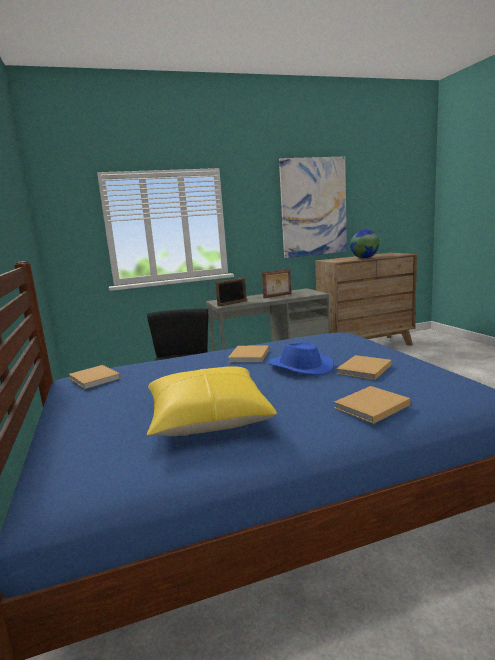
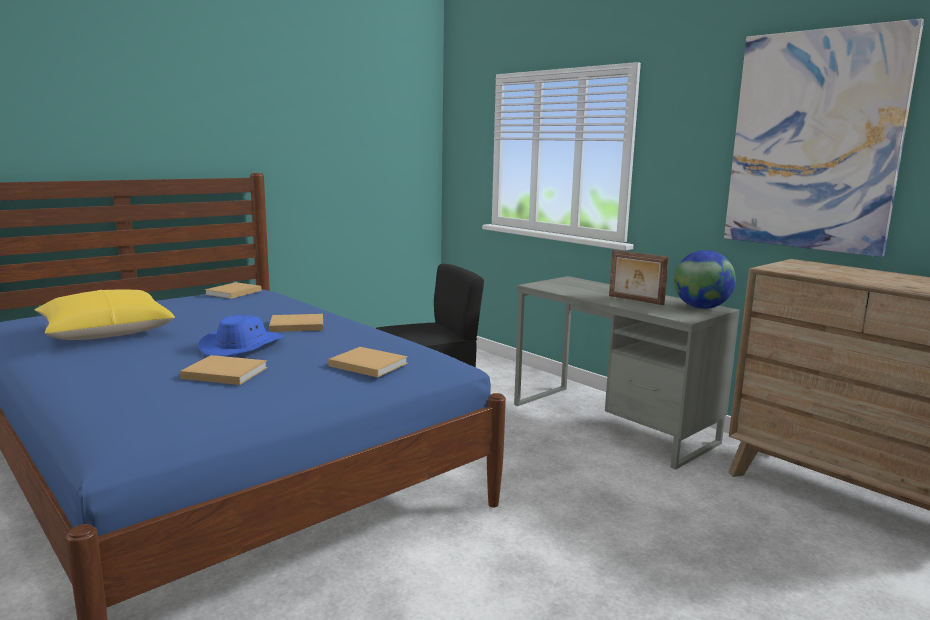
camera: 65 degrees right, 0 degrees up
(232, 303) = (553, 287): picture frame -> none
(364, 258) = (858, 279): globe -> globe (701, 308)
(370, 407) = (91, 379): beige book -> beige book (366, 364)

